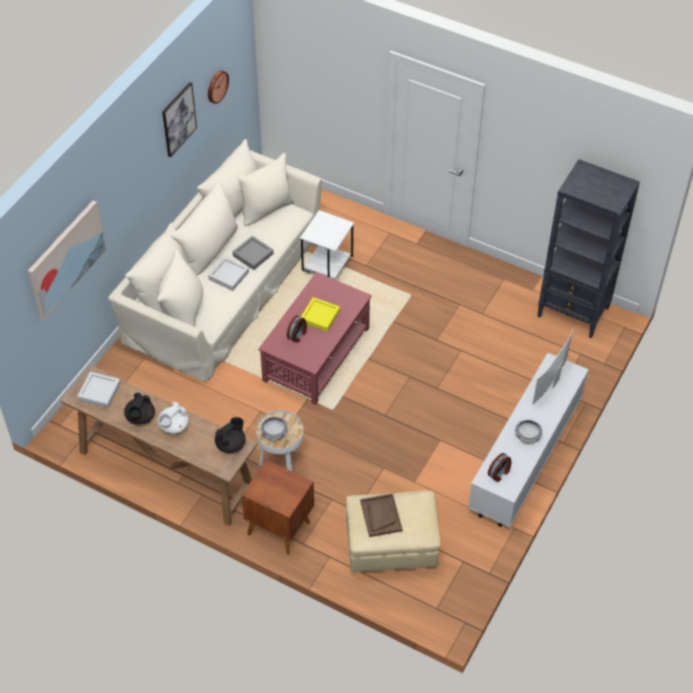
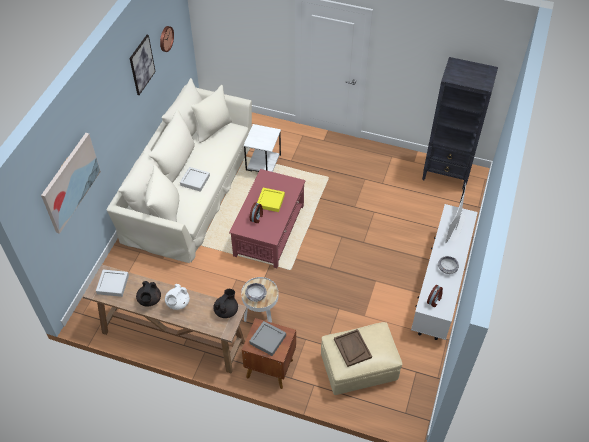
camera: 10 degrees left, 0 degrees up
(253, 255) = (210, 163): grey tray -> grey tray (267, 340)

